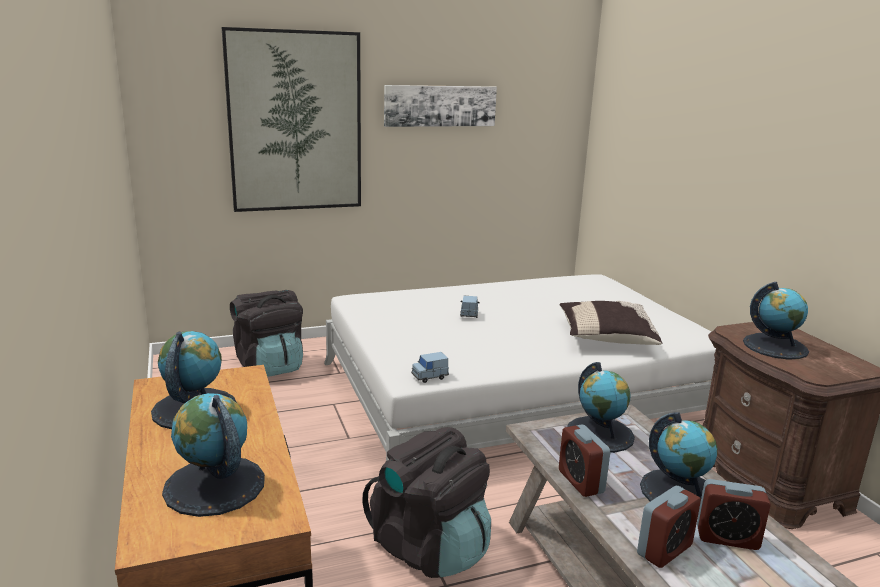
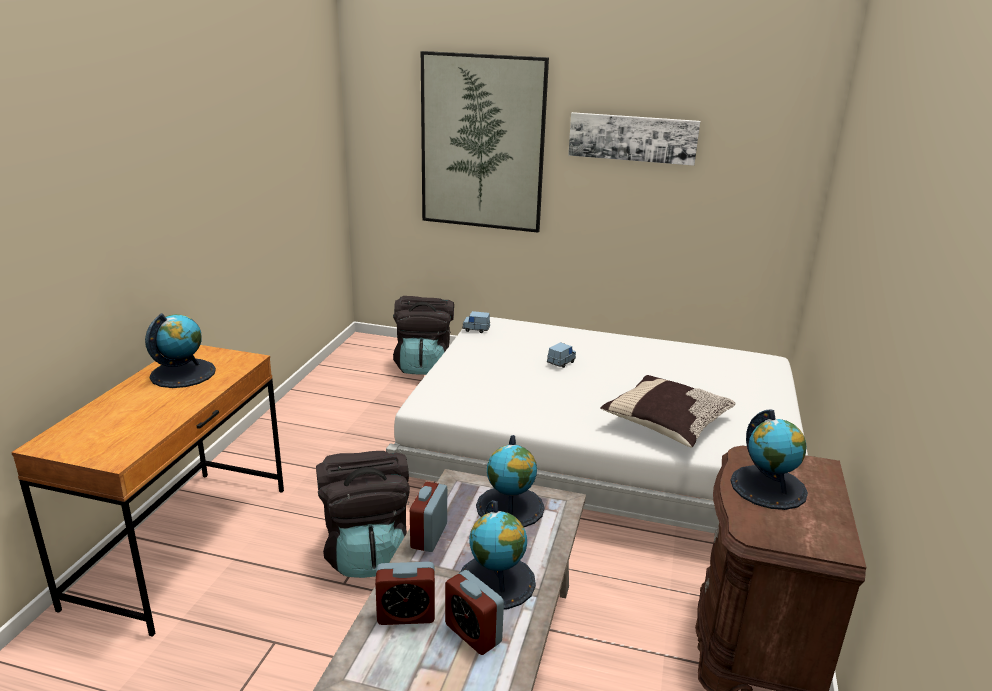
camera: 35 degrees right, 5 degrees up
(214, 485) = (117, 426): globe -> none
(429, 376) = (442, 407): blue toy car -> blue toy car (476, 329)

